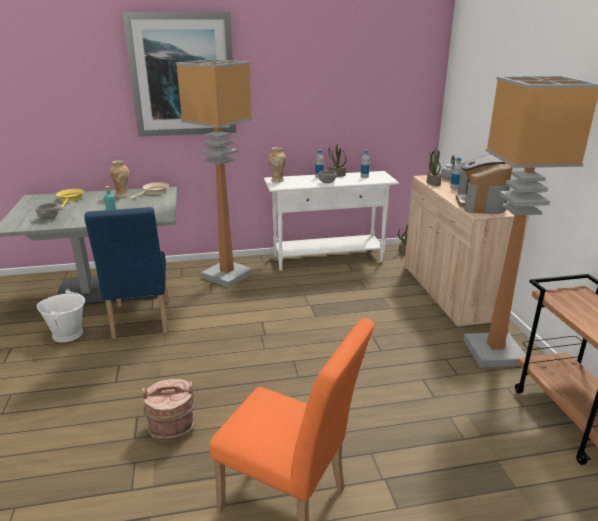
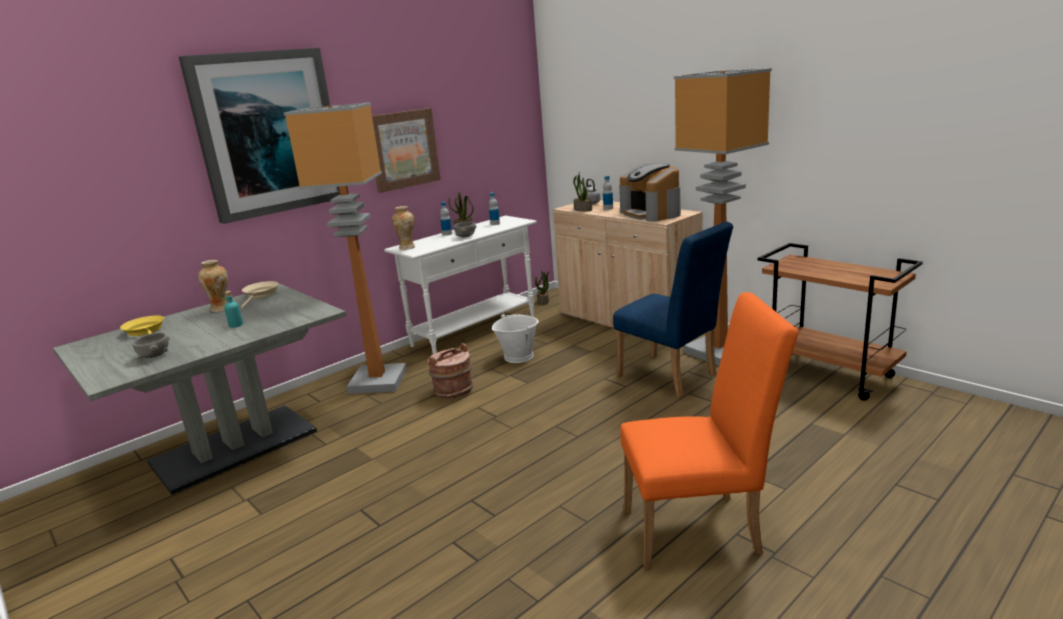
camera: 30 degrees left, 5 degrees down
(68, 334) = (240, 510): white bucket -> white bucket (518, 356)
(140, 322) = (328, 461): blue chair -> blue chair (672, 377)
(172, 427) = (506, 531): brown bucket -> brown bucket (453, 391)
(295, 101) = (403, 149): none -> picture

